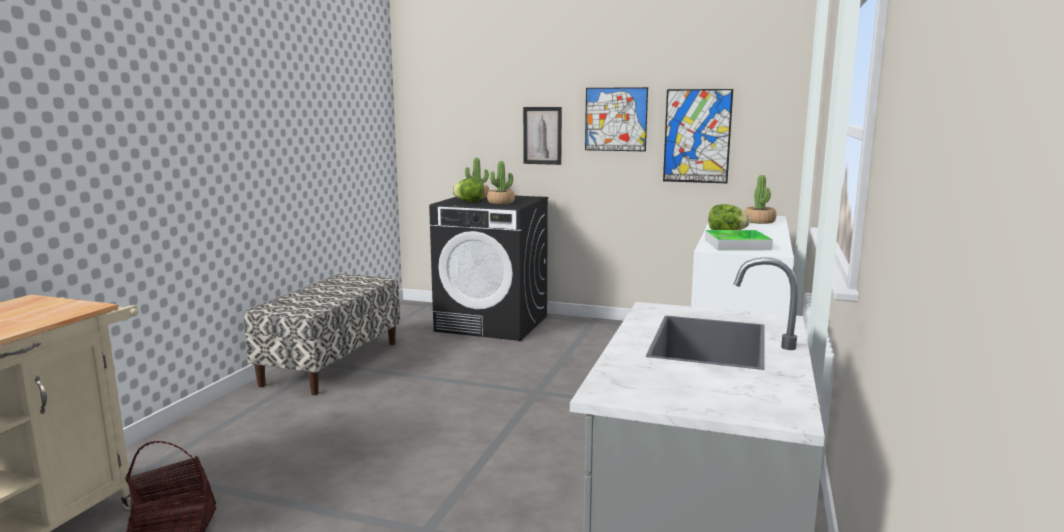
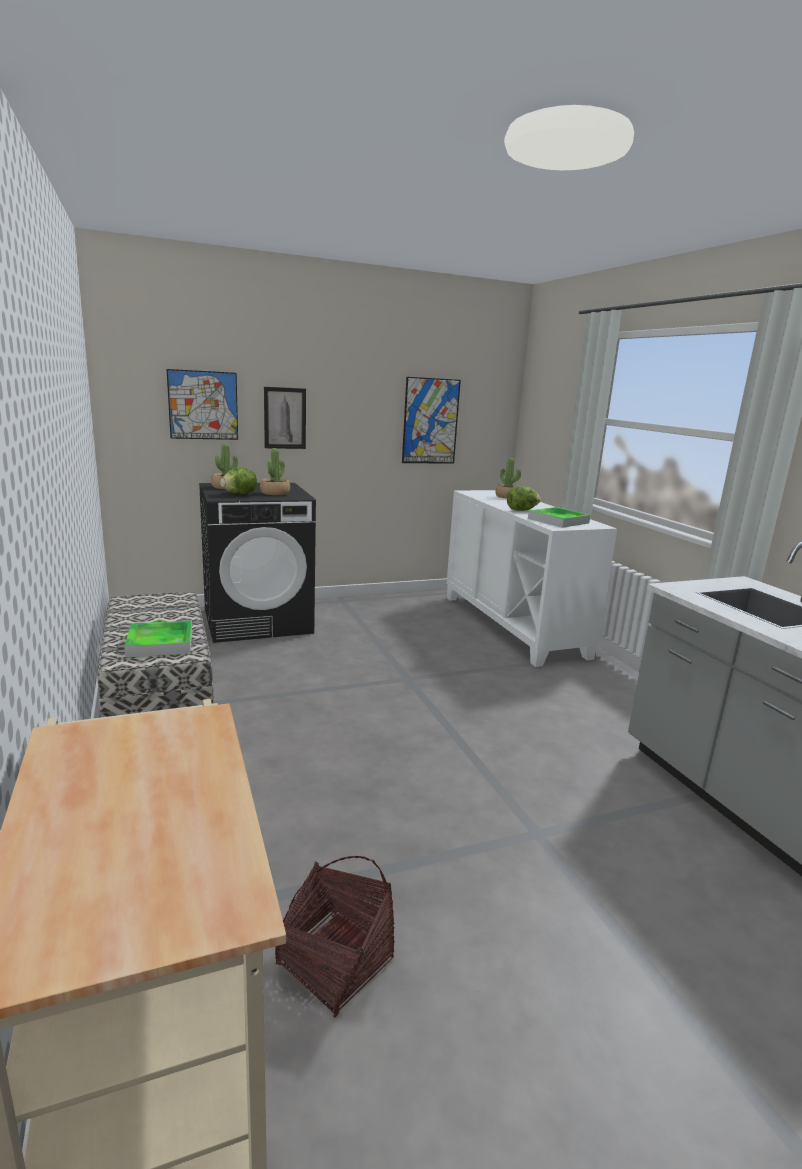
camera: 40 degrees left, 5 degrees up
(306, 304) = (160, 643): none -> tray
(616, 119) = (359, 403): picture -> picture (203, 405)

